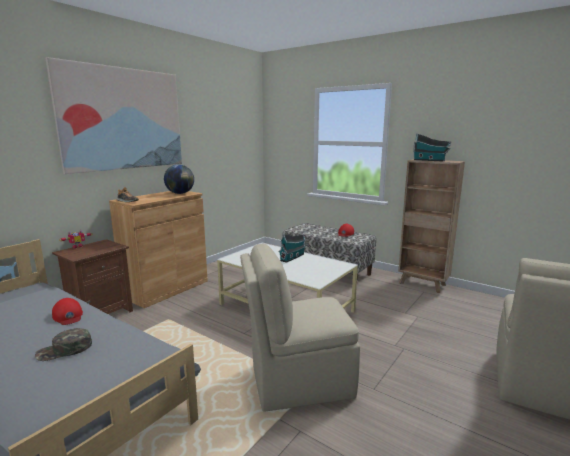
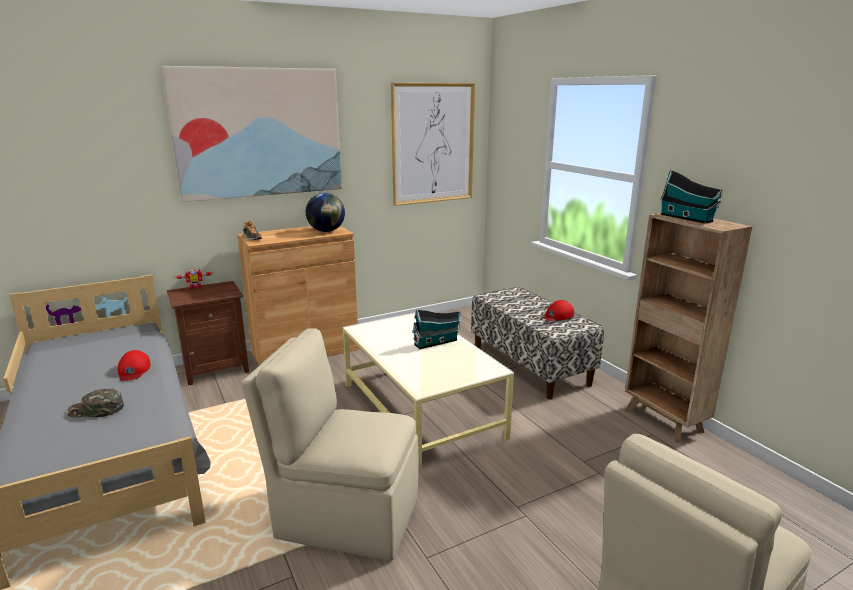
camera: 25 degrees right, 5 degrees up
(234, 133) = (433, 144): none -> picture

